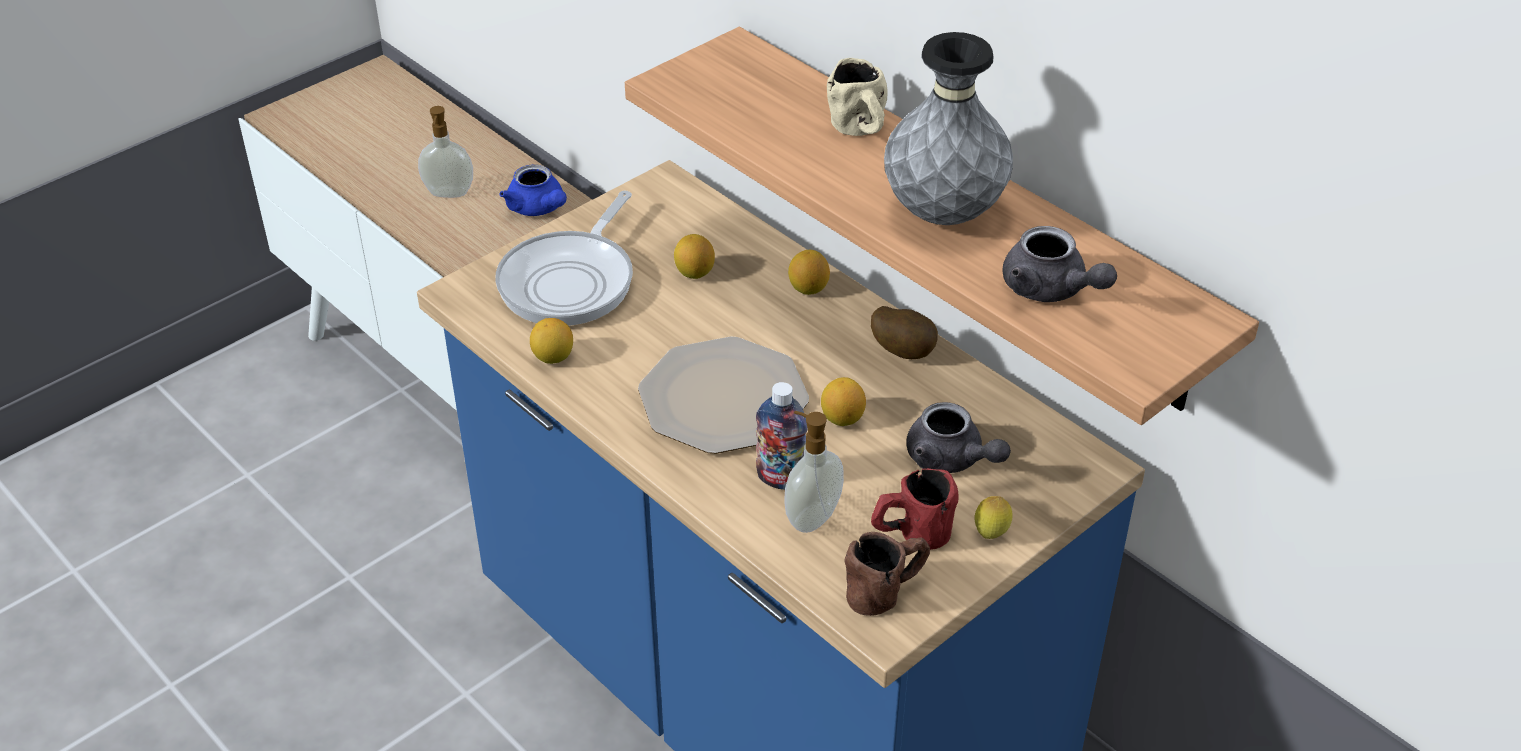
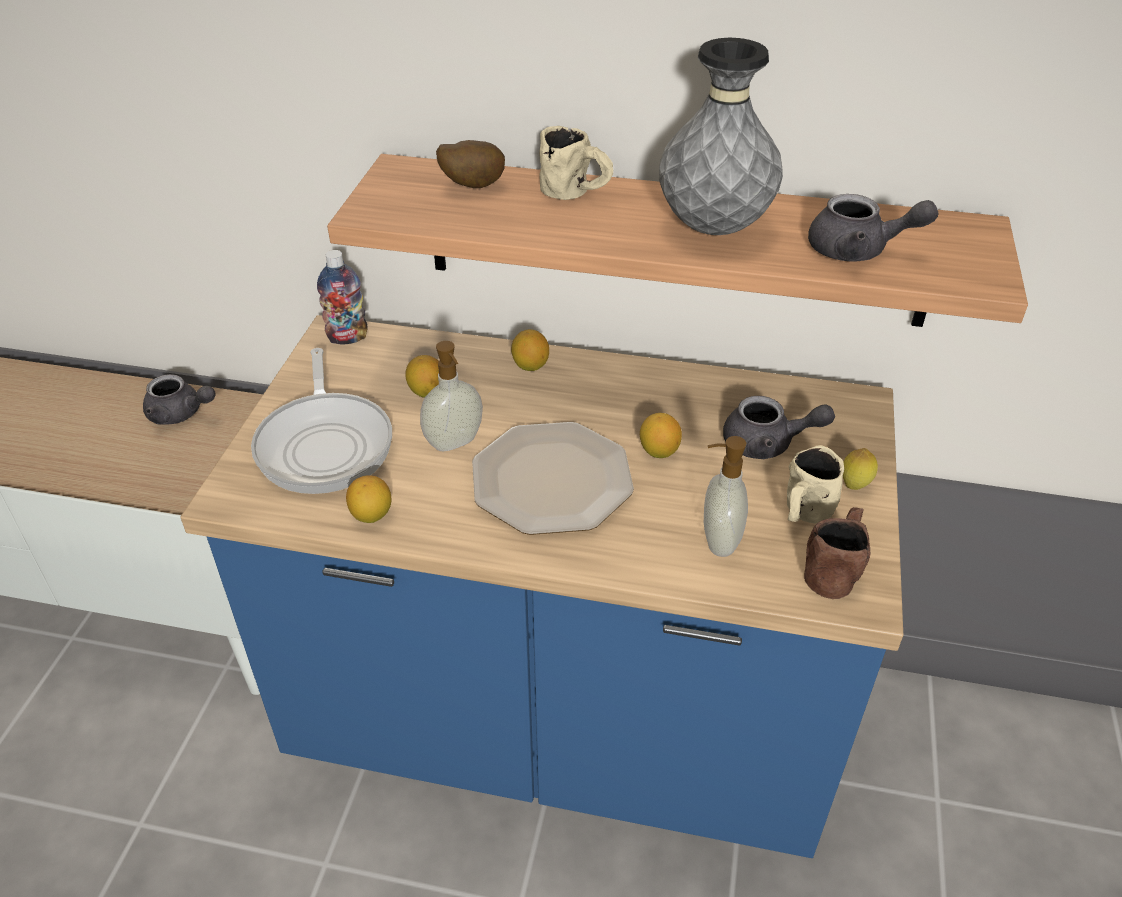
camera: 35 degrees left, 0 degrees up
(449, 194) = (83, 435): soap dispenser -> soap dispenser (455, 443)
(538, 209) = (180, 414): blue teapot -> grey teapot
(780, 479) = (664, 522): bottle -> bottle (347, 337)
(904, 351) = (649, 380): potato -> potato (472, 185)
(910, 536) = (803, 516): red mug -> beige mug

